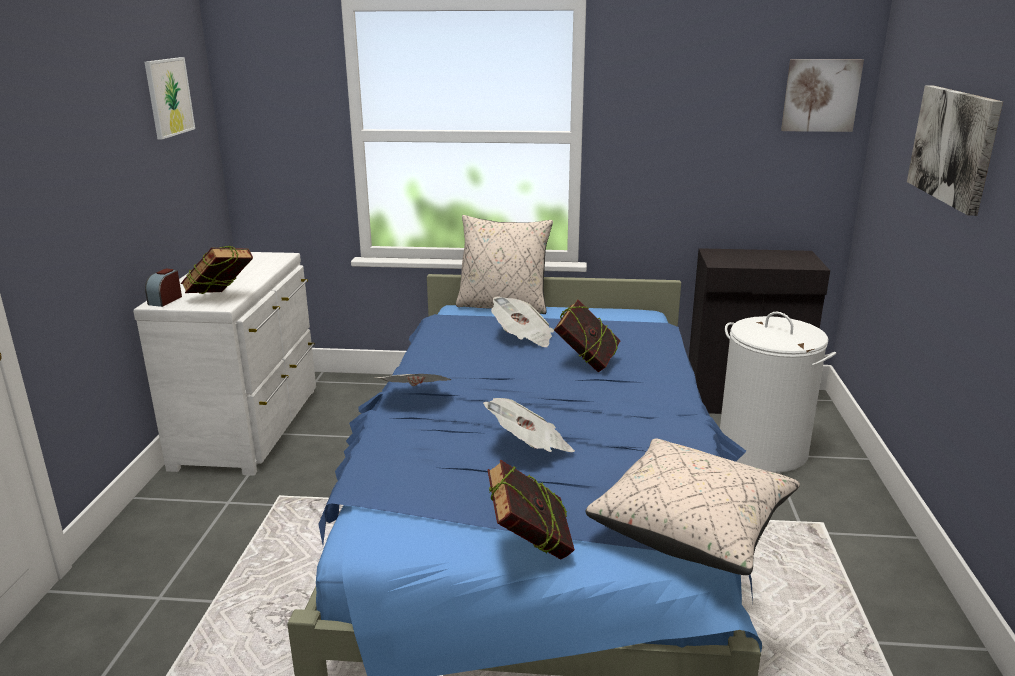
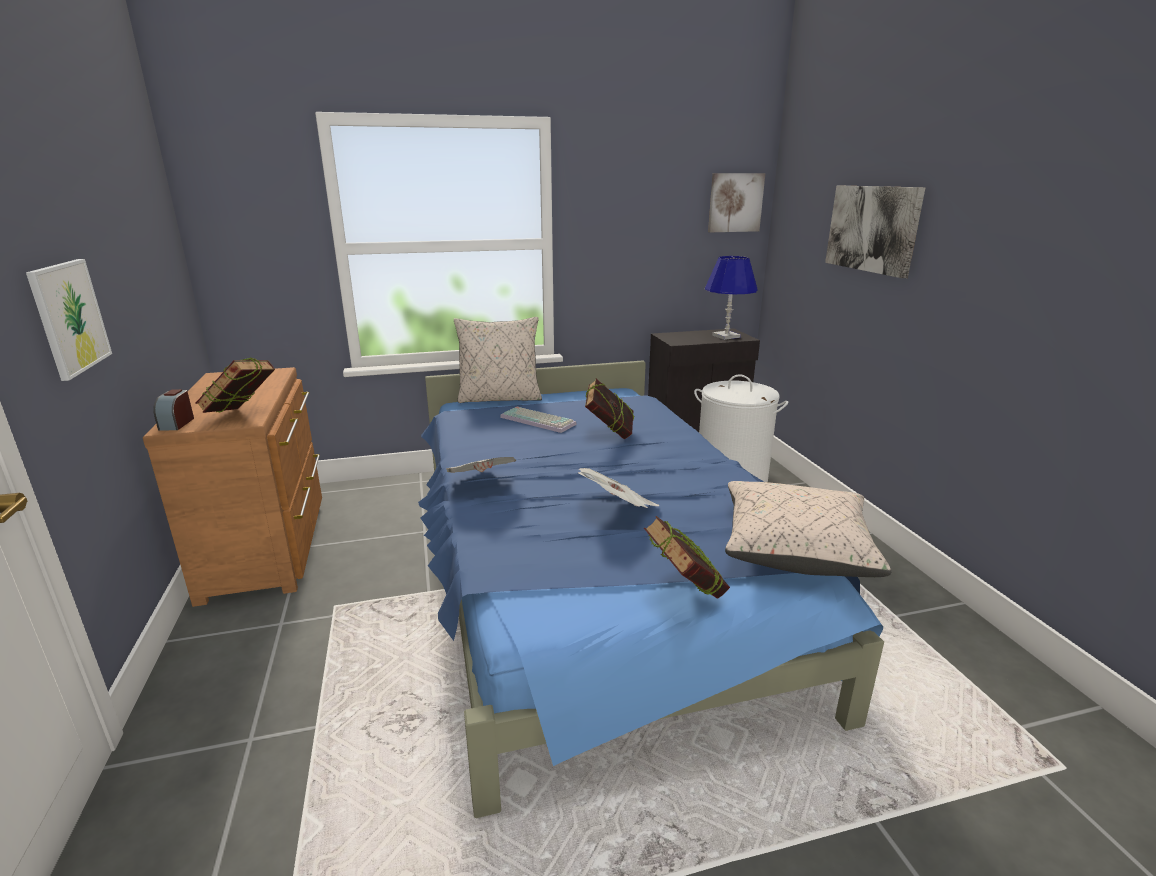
camera: 20 degrees left, 0 degrees up
(169, 97) = (140, 208): picture -> picture (69, 317)
(252, 427) = (270, 546): white dresser -> brown dresser
(523, 337) = (539, 420): newspaper -> keyboard
(790, 261) = (726, 336): none -> blue table lamp

